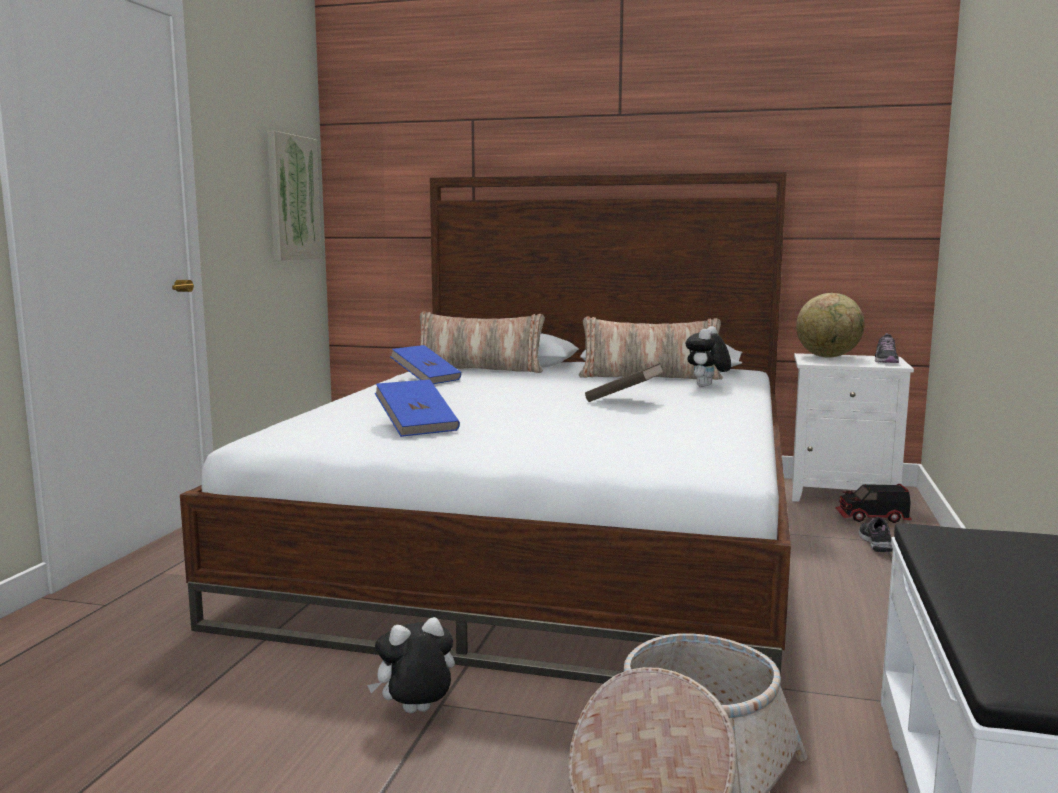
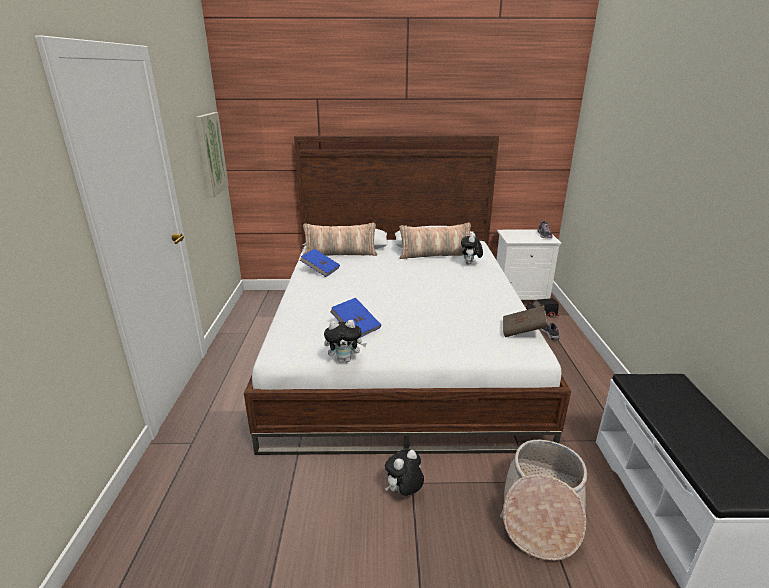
camera: 15 degrees left, 15 degrees up
(360, 454) = (345, 359): none -> plush toy
(624, 400) = (441, 284): brown book -> brown book (523, 331)
(828, 357) = (515, 233): globe -> none

